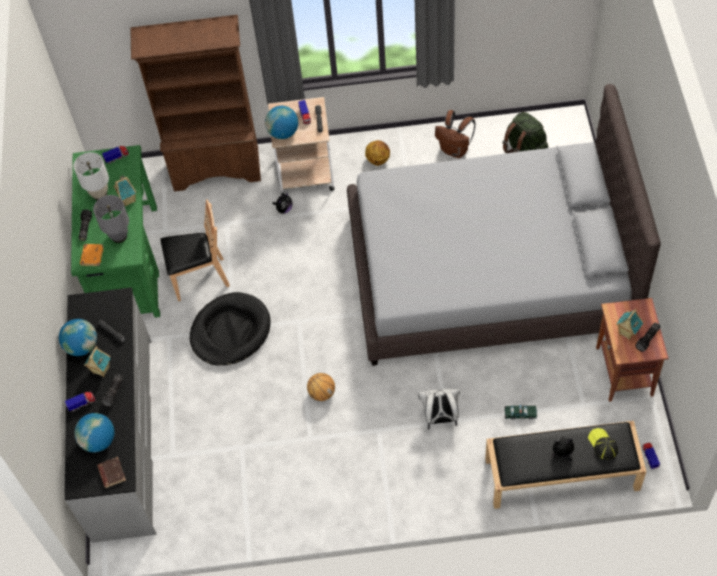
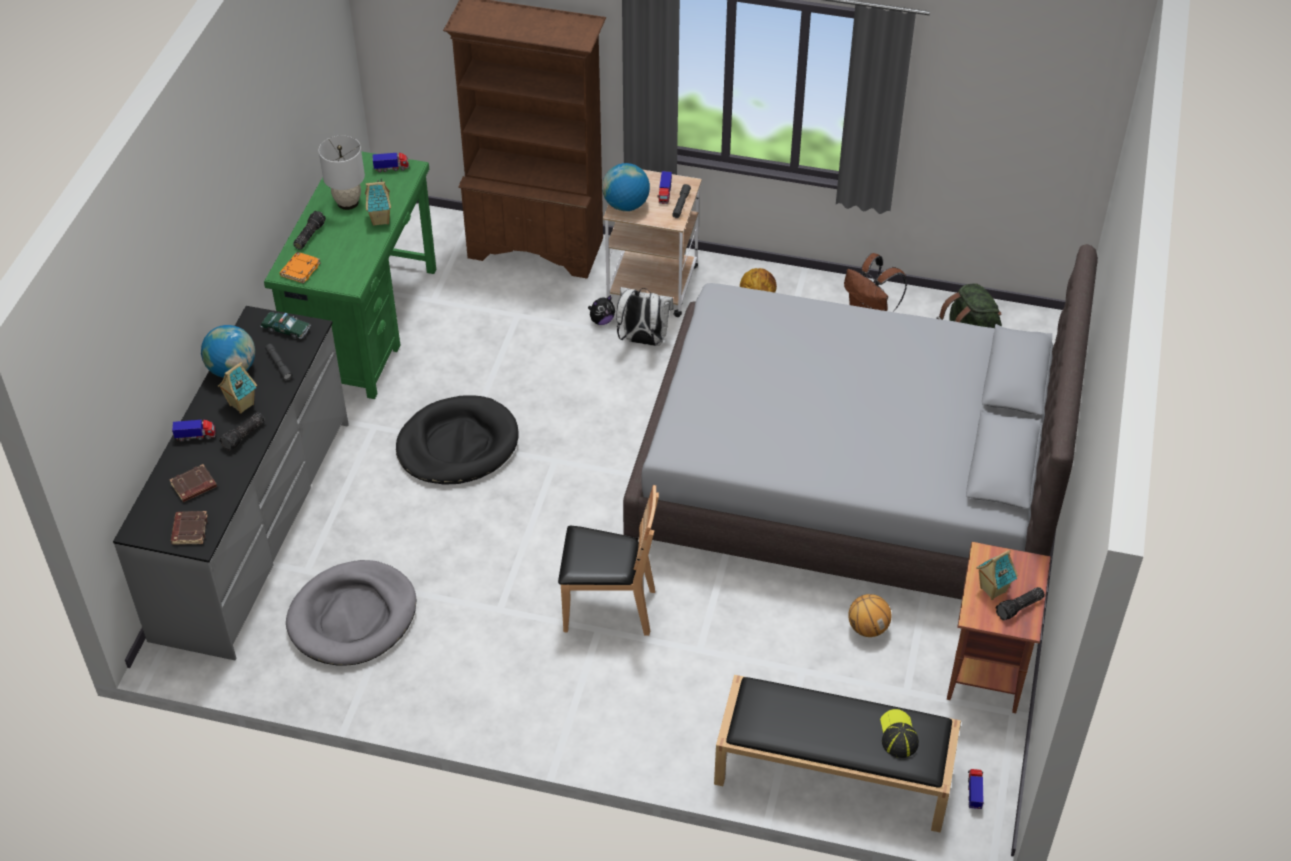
camera: 15 degrees right, 10 degrees down
(99, 441) = (193, 486): globe -> brown book
(119, 236) = (346, 258): grey table lamp -> none
(199, 278) = (449, 369): brown chair -> brown chair (608, 608)
(218, 477) = (353, 617): none -> grey dog bed
(321, 393) = (543, 558): basketball -> basketball (867, 628)
(440, 418) = (691, 643): white backpack -> white backpack (643, 340)
(520, 414) = (809, 673): toy car -> toy car (286, 329)
(562, 453) = (834, 727): plush toy -> none

